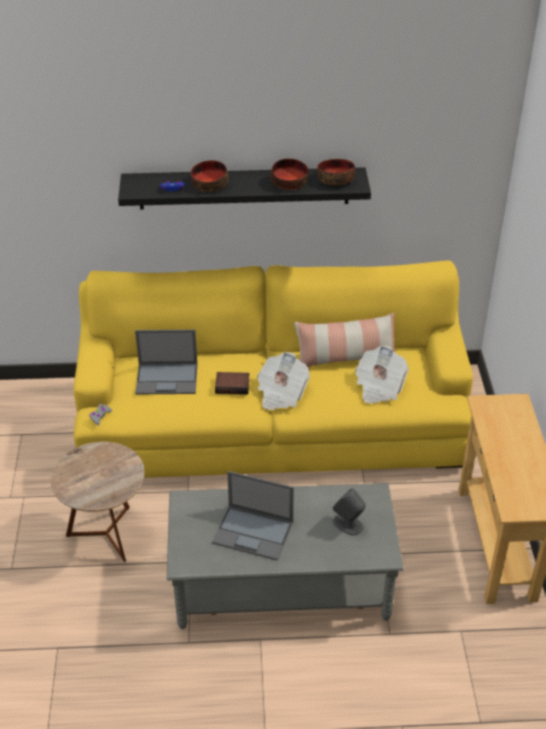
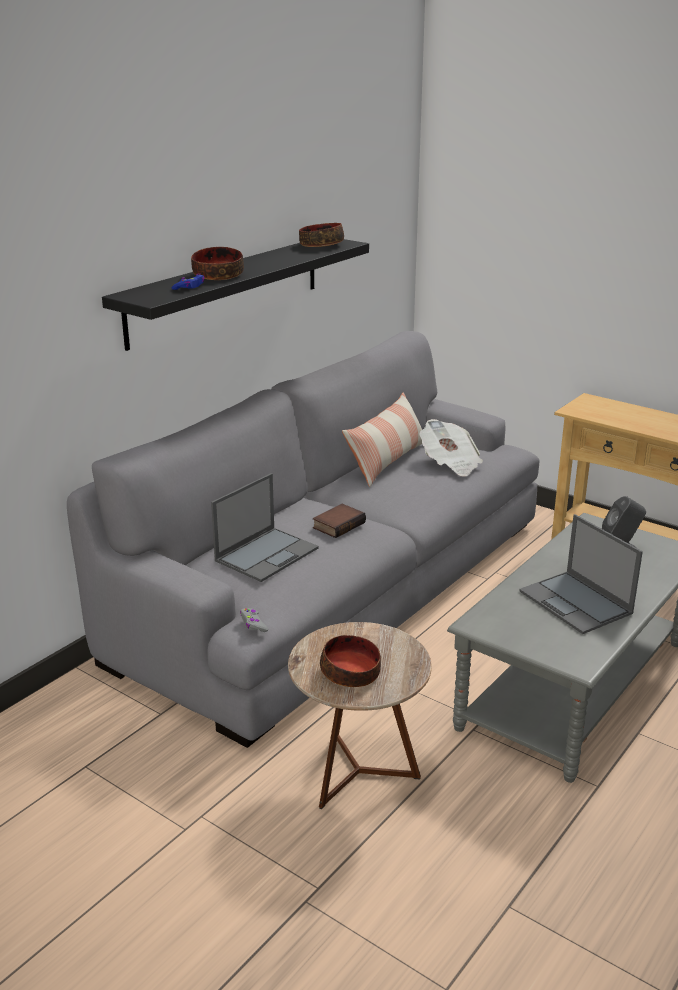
camera: 50 degrees left, 15 degrees down
(254, 532) = (576, 603): laptop -> laptop turned 90 degrees clockwise
(272, 424) = (337, 588): yellow sofa -> grey sofa
(281, 393) = (385, 509): newspaper -> none
(289, 182) = (288, 256): bowl -> bowl (351, 673)

